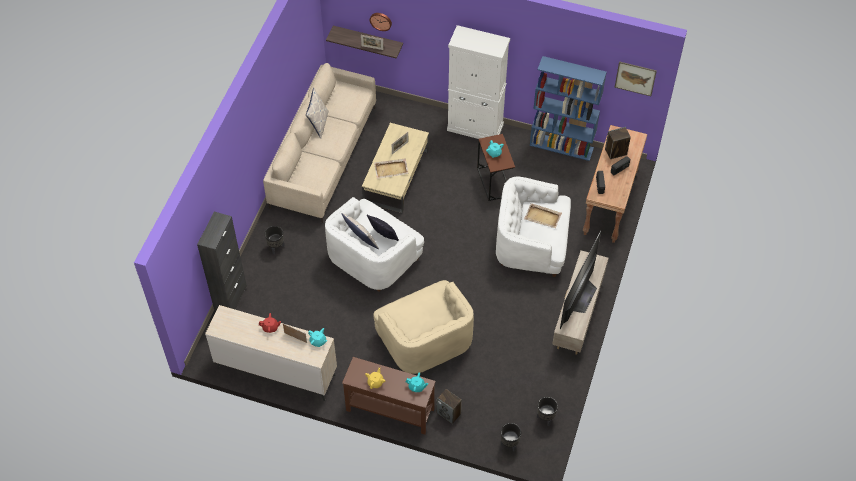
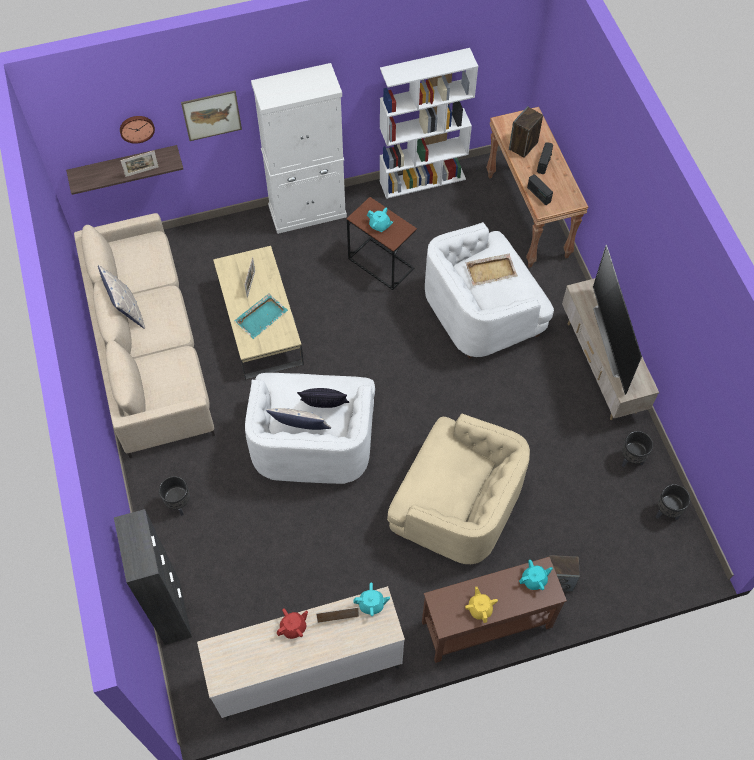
camera: 35 degrees left, 5 degrees up
(391, 169) = (261, 316): beige tray -> turquoise tray
(509, 444) = (654, 572): black planter -> black planter (630, 460)
(562, 146) = (423, 180): blue bookcase -> white bookcase
(635, 78) = (507, 39): picture -> picture (212, 115)

